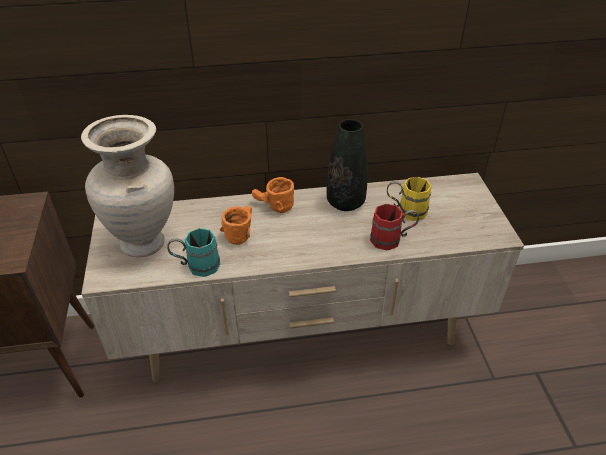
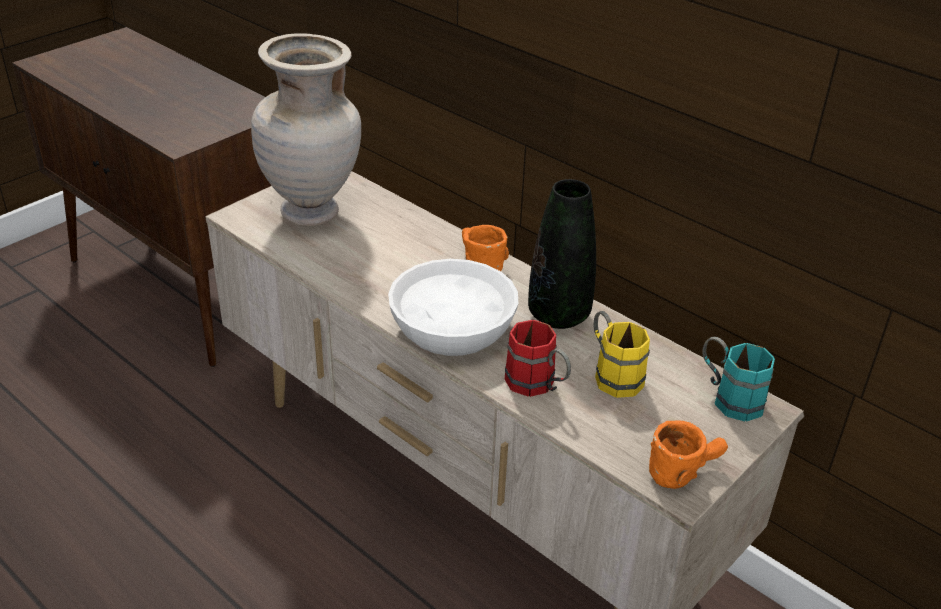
camera: 50 degrees right, 5 degrees down
(196, 266) = (316, 261): turquoise mug -> turquoise mug (728, 398)
(239, 231) = (404, 262): orange mug -> orange mug (683, 469)
(316, 243) = (452, 326): none -> white bowl

